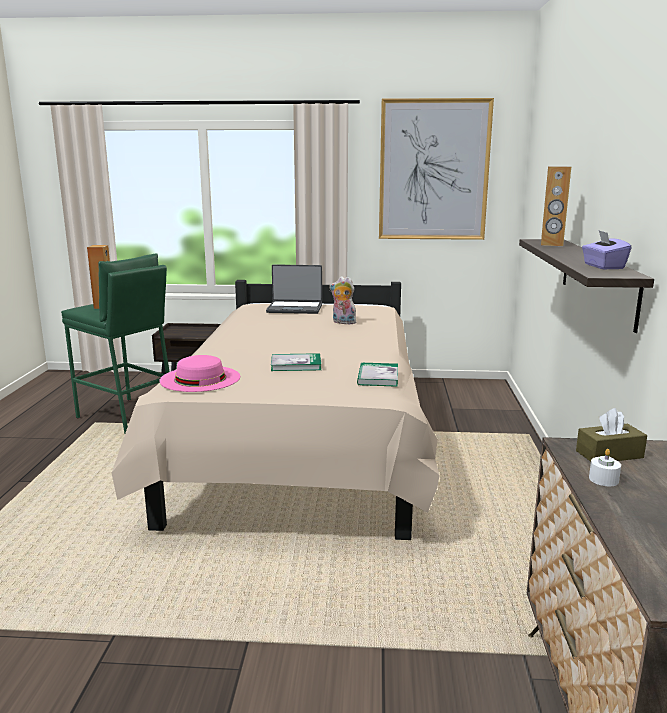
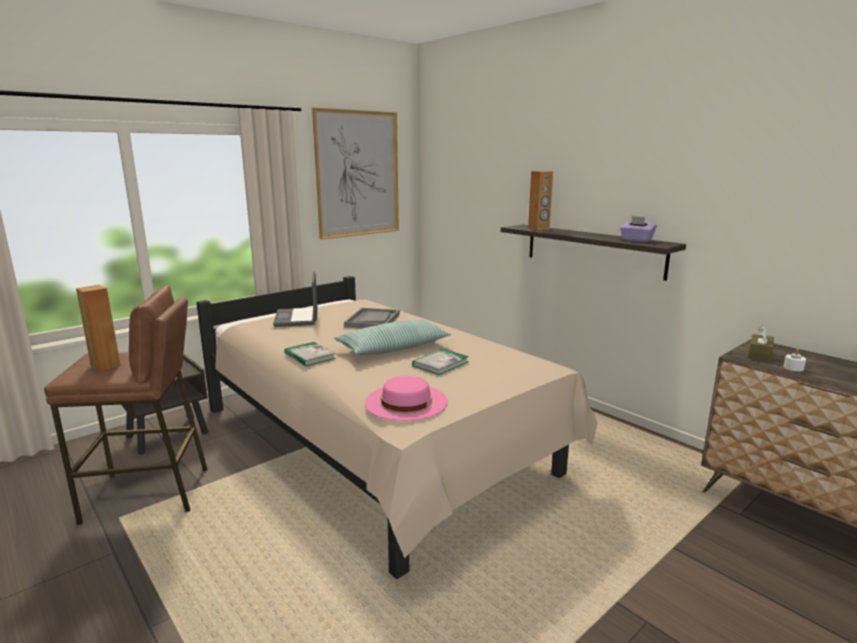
camera: 45 degrees left, 0 degrees up
(127, 416) = (148, 494): green stool -> brown stool
(295, 308) = (298, 318): laptop -> laptop turned 120 degrees clockwise
(297, 344) = (393, 348): none -> pillow
(343, 322) = (372, 320): plush toy -> grey tray
(378, 377) = (513, 354): book -> book (310, 356)

